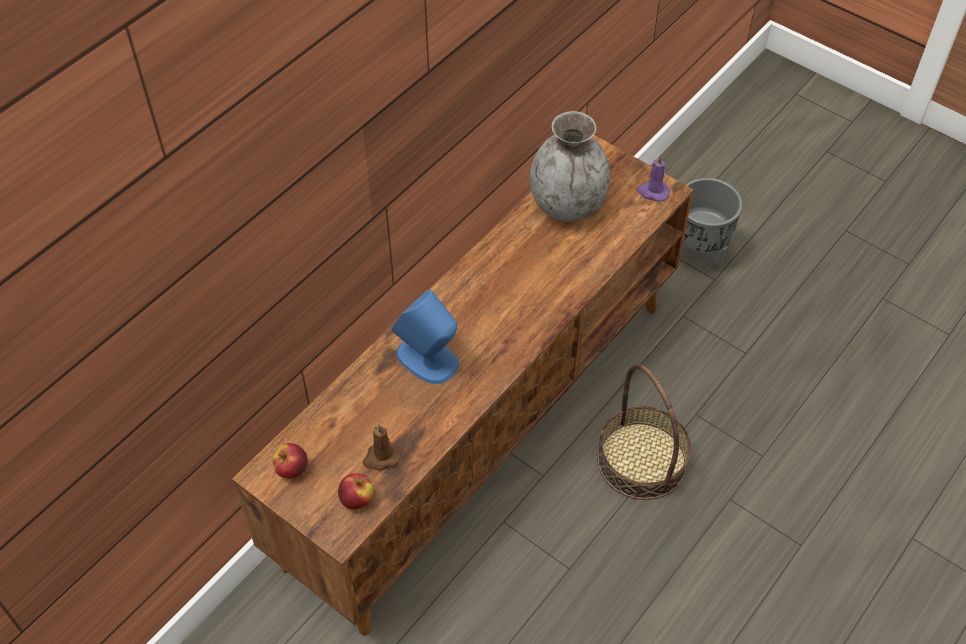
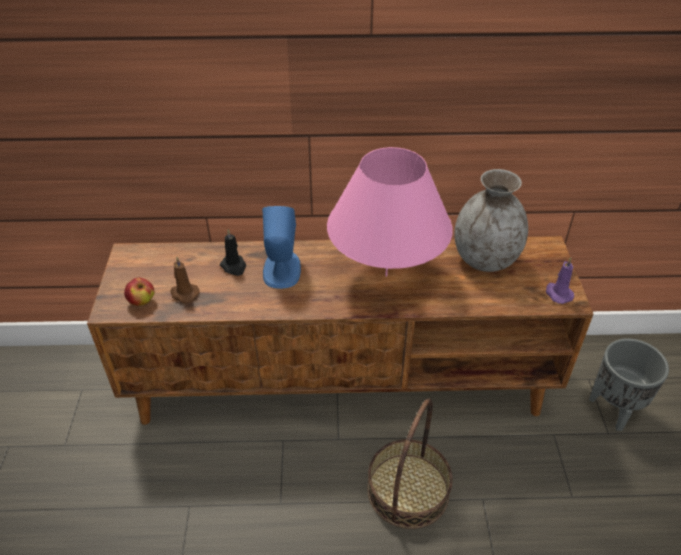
camera: 50 degrees right, 10 degrees down
(292, 469) = (140, 262): apple -> none
(383, 394) = (234, 266): none -> black candle
(516, 287) = (386, 276): none -> pink table lamp

